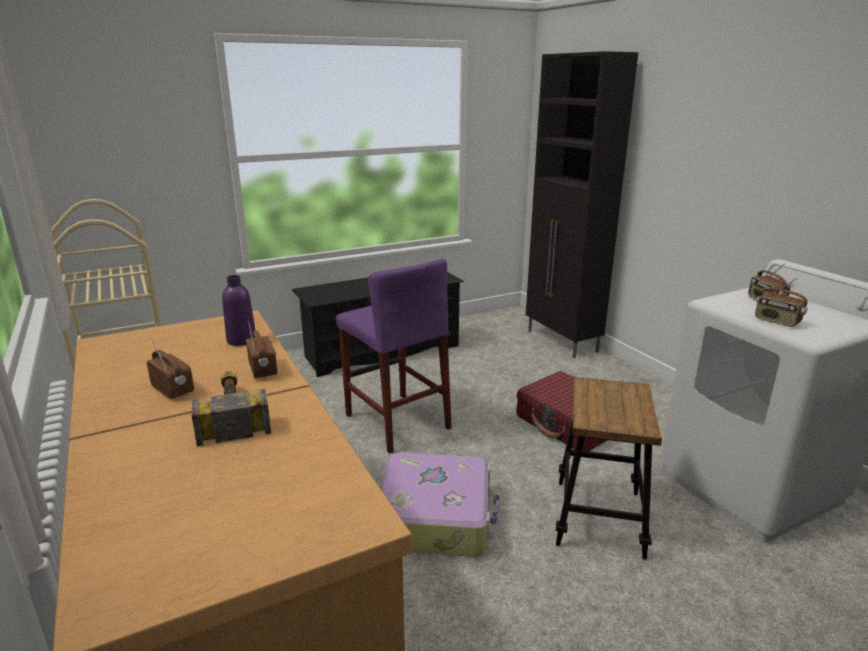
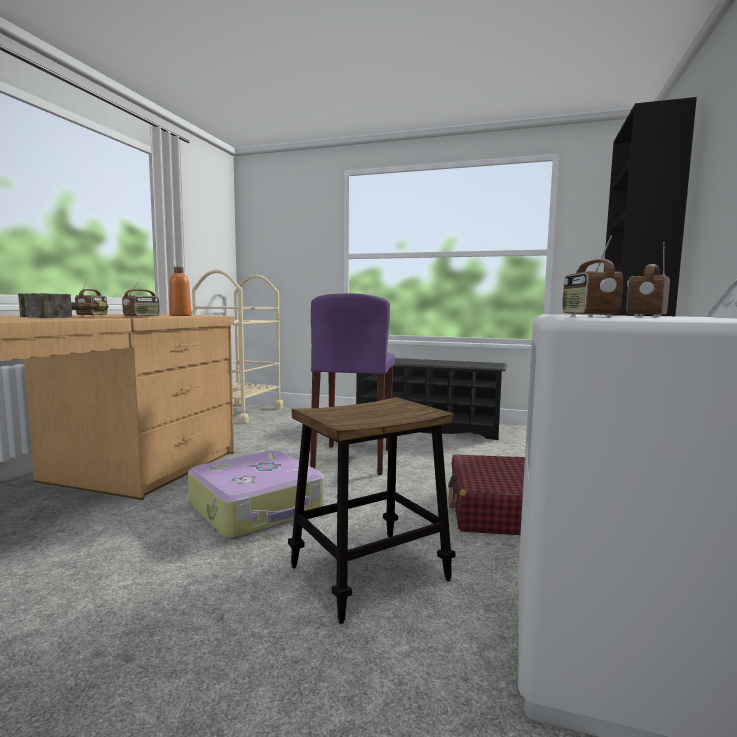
camera: 45 degrees right, 15 degrees down
(241, 340) = (180, 315): purple bottle -> orange bottle

